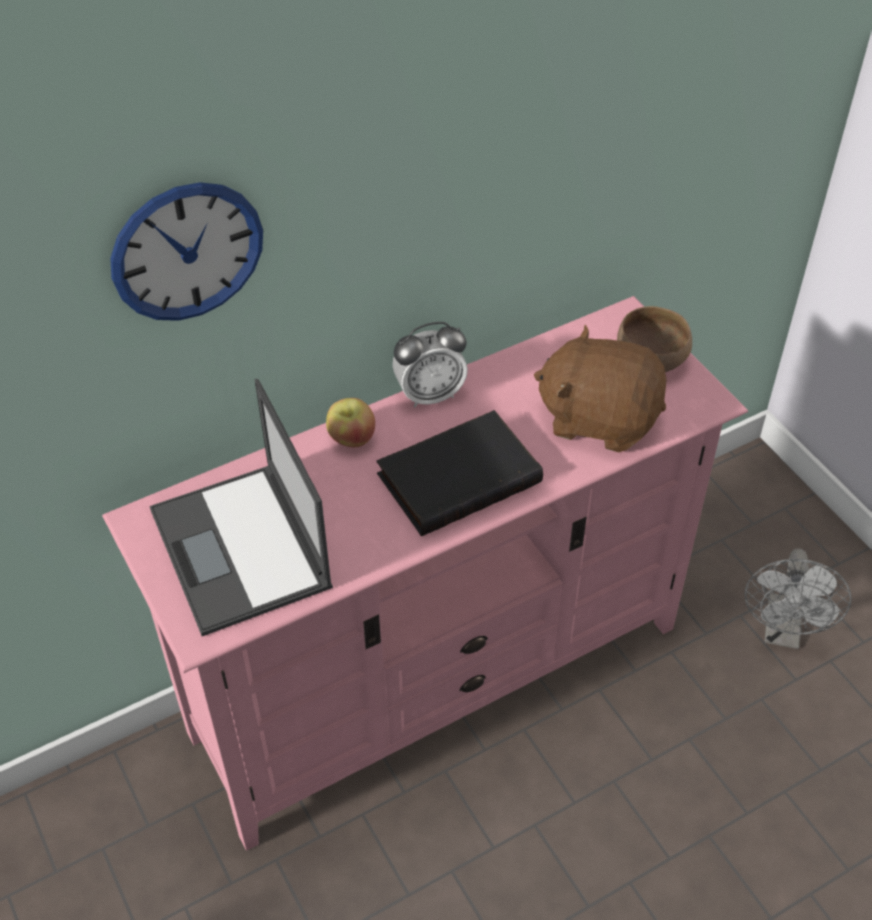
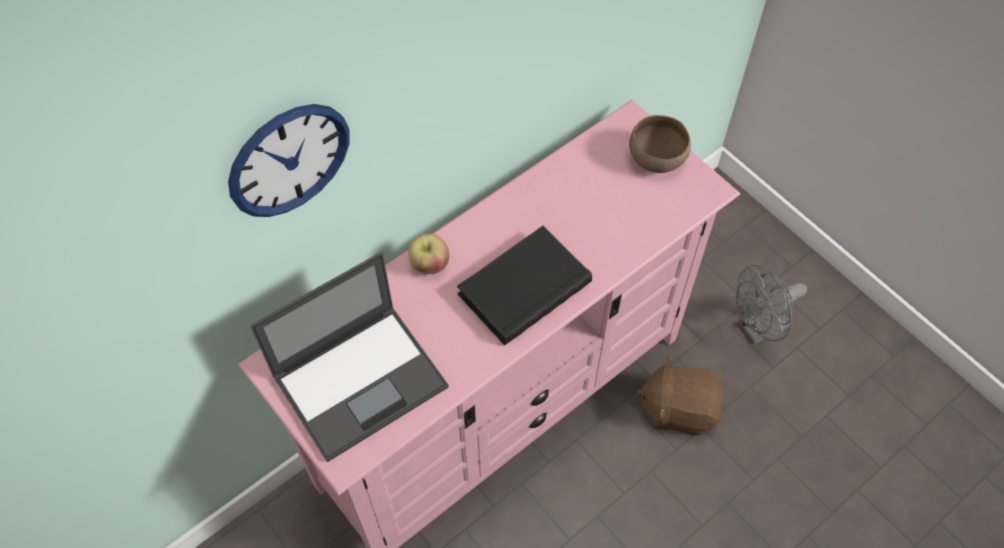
camera: 10 degrees left, 10 degrees up
(241, 550) = (362, 380): laptop -> laptop turned 90 degrees counterclockwise
(430, 394) = (485, 214): alarm clock -> none
(599, 418) = (625, 217): brown plush toy -> brown plush toy (679, 408)
(783, 632) = (758, 329): grey fan -> grey fan turned 60 degrees clockwise

